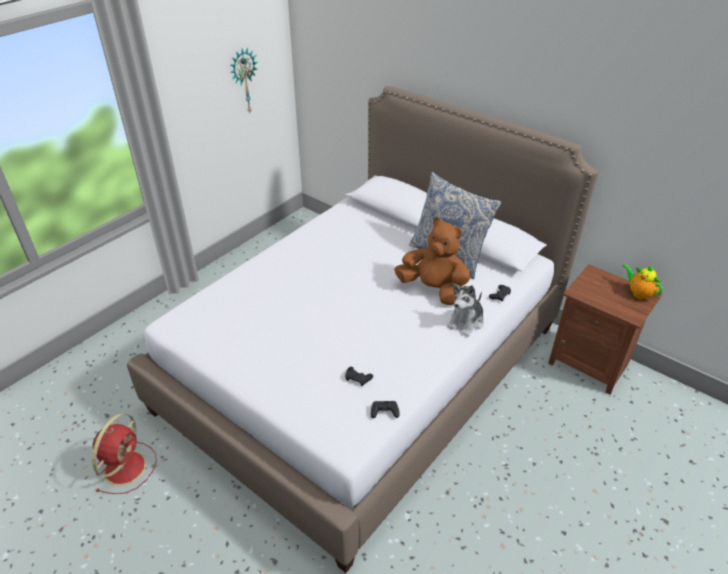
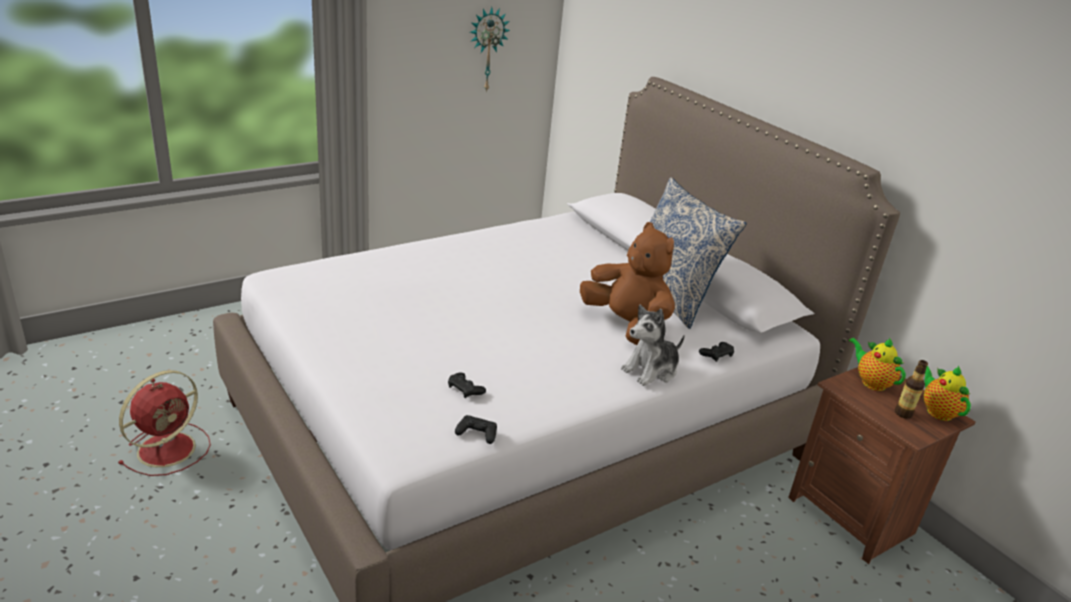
camera: 15 degrees right, 10 degrees down
(593, 283) = (871, 382): none -> teapot
(621, 301) = (903, 413): none -> bottle

